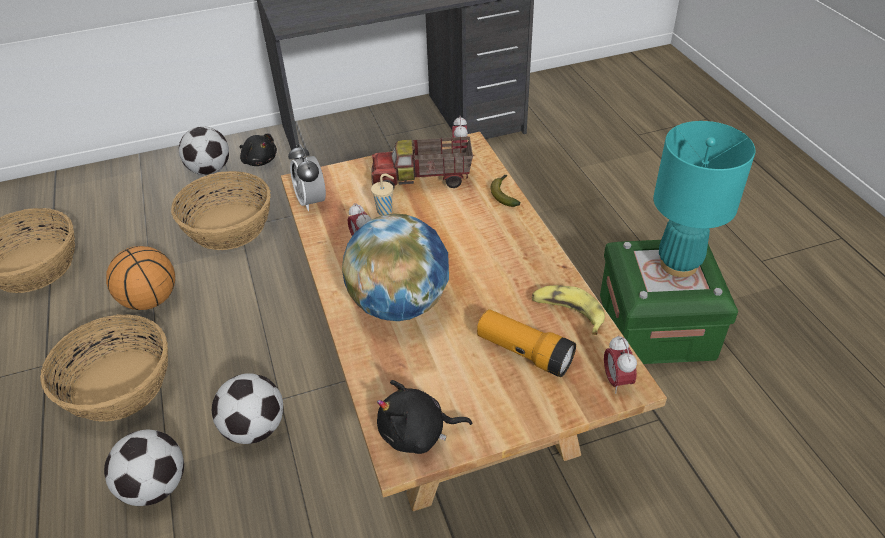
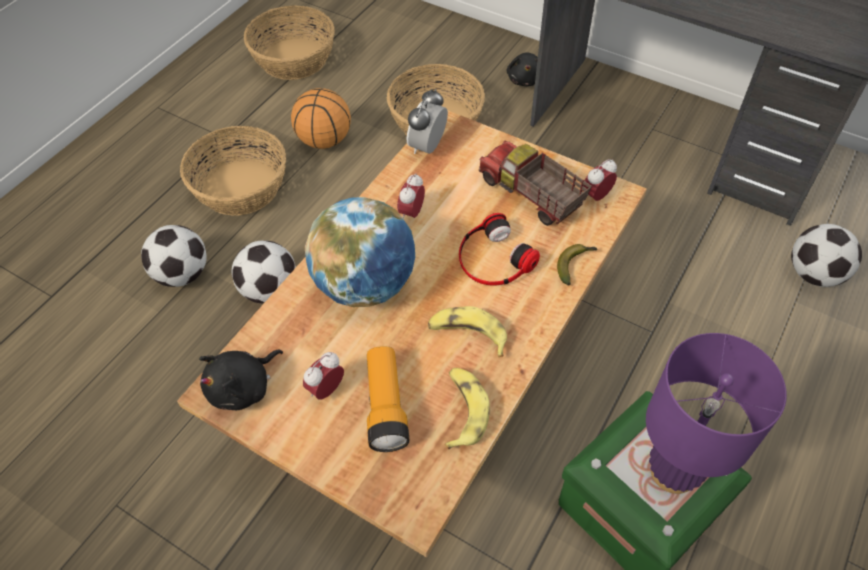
camera: 50 degrees right, 10 degrees up
(210, 170) = (481, 62): football -> football (814, 274)
(385, 210) = (465, 199): beige cup -> none
(417, 433) = (243, 387): black plush toy -> black plush toy turned 90 degrees counterclockwise
(455, 227) = (493, 259): none -> headphones
(506, 275) = (467, 334): none -> banana
(616, 381) = (412, 498): alarm clock -> alarm clock (326, 389)
(678, 264) = (673, 471): turquoise table lamp -> purple table lamp

